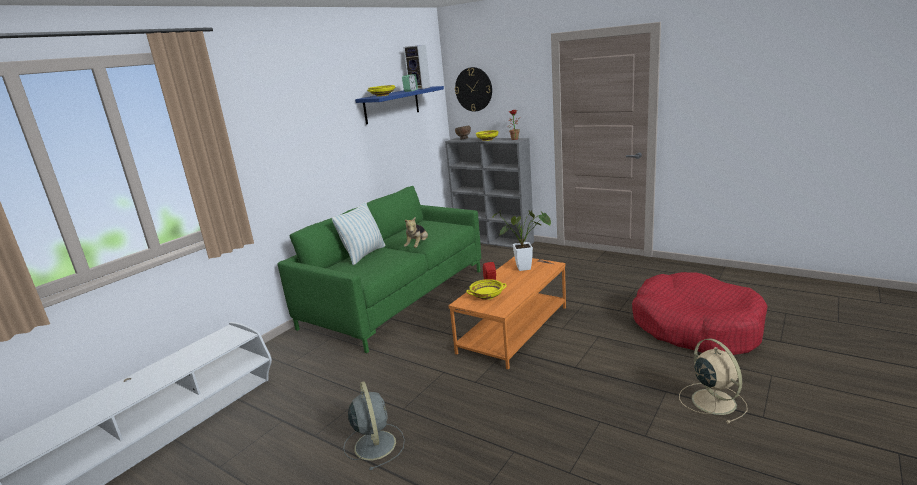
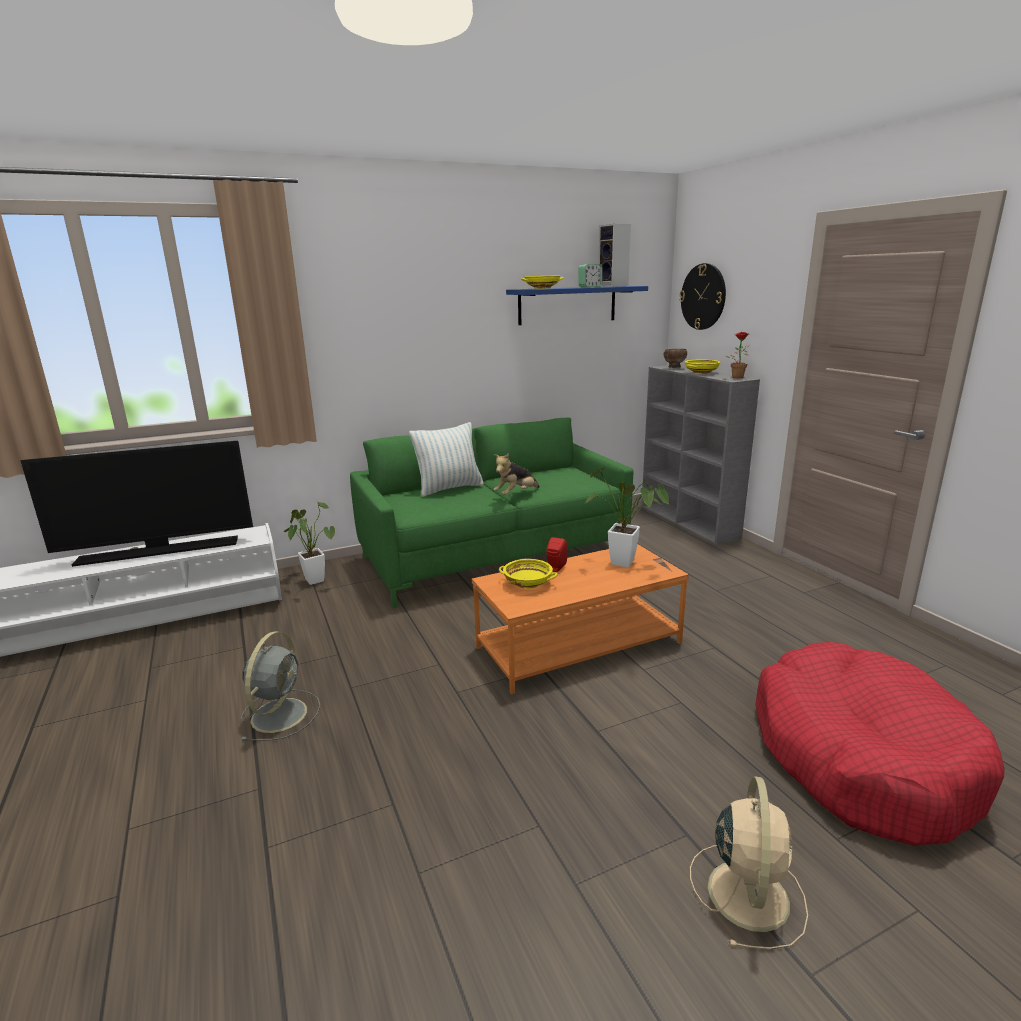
camera: 30 degrees right, 0 degrees up
(160, 372) = (160, 551): none -> television
(274, 358) = (313, 579): none -> potted plant

